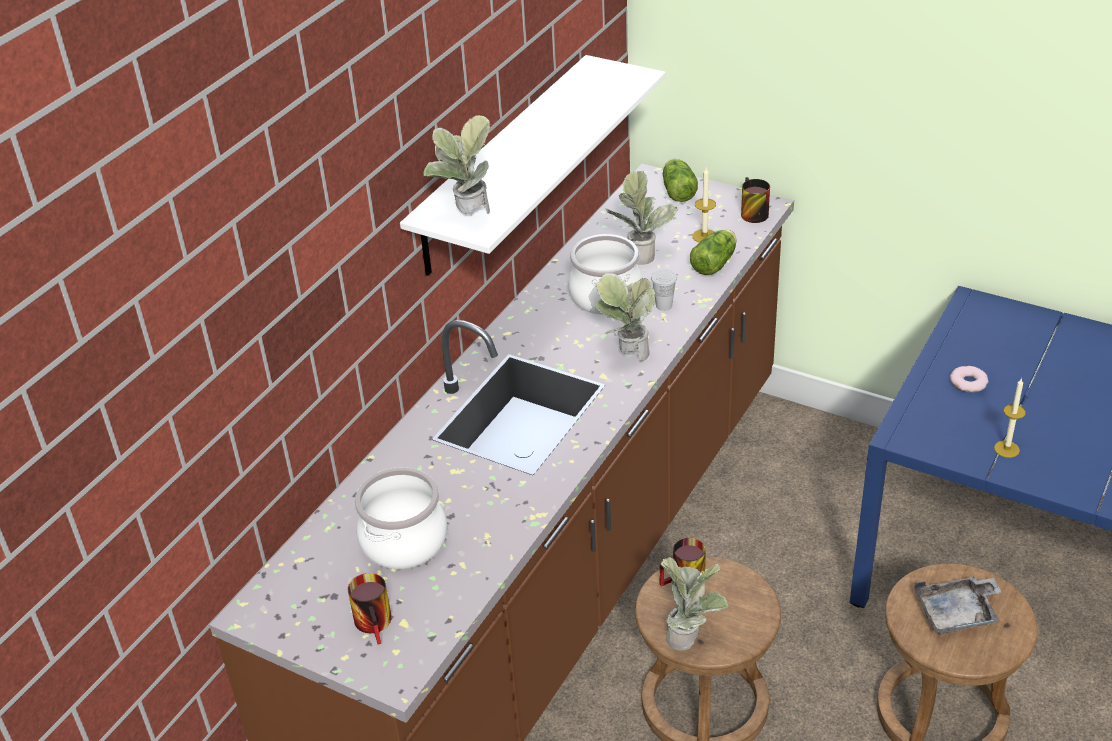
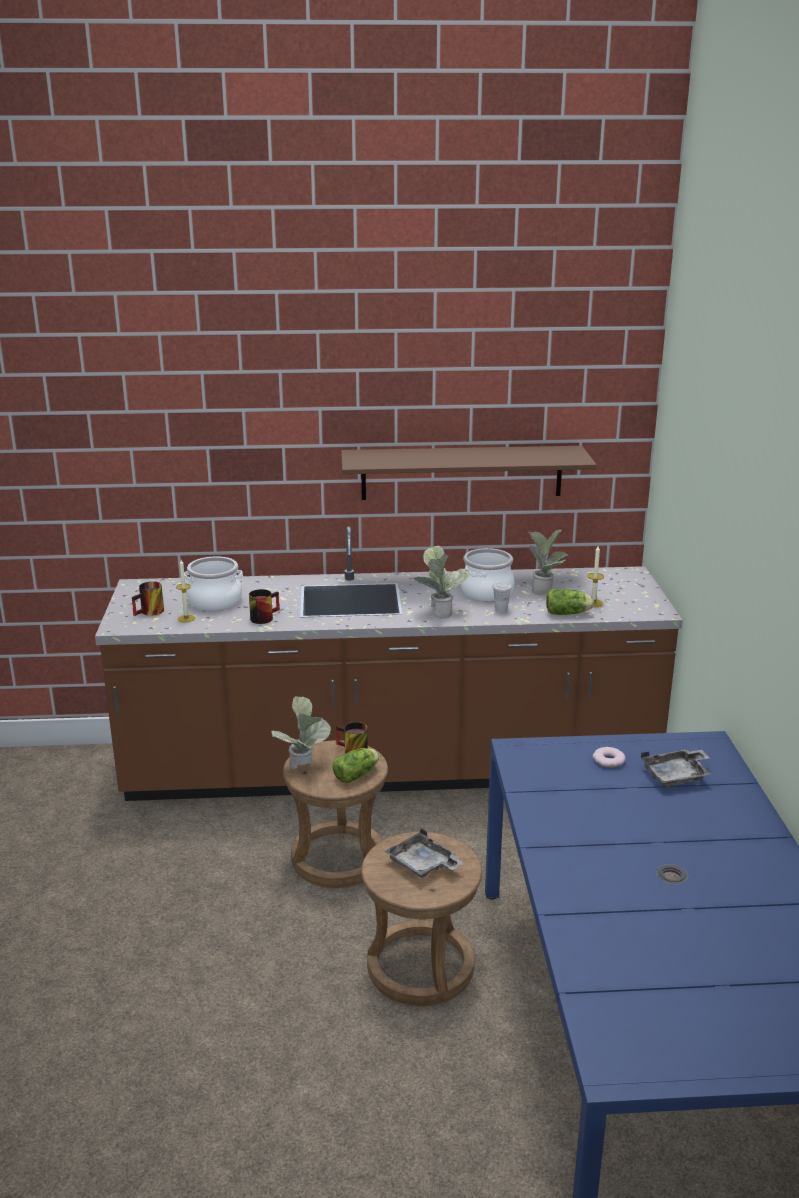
camera: 55 degrees right, 15 degrees down
(466, 215) = (365, 459): potted plant -> none
(503, 165) = (461, 472): white shelf -> brown shelf
(678, 190) = (631, 583): lettuce -> lettuce (357, 774)
(750, 213) = (643, 610): mug -> mug (263, 617)
(1006, 449) = (550, 793): candle -> candle (186, 618)
(1023, 353) = (676, 776): none -> grey tray

